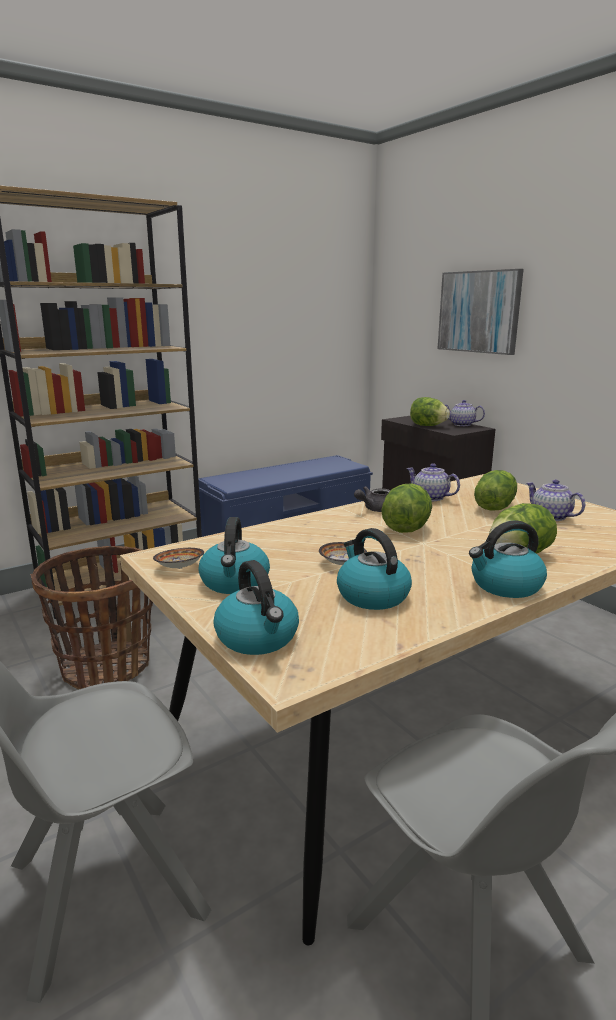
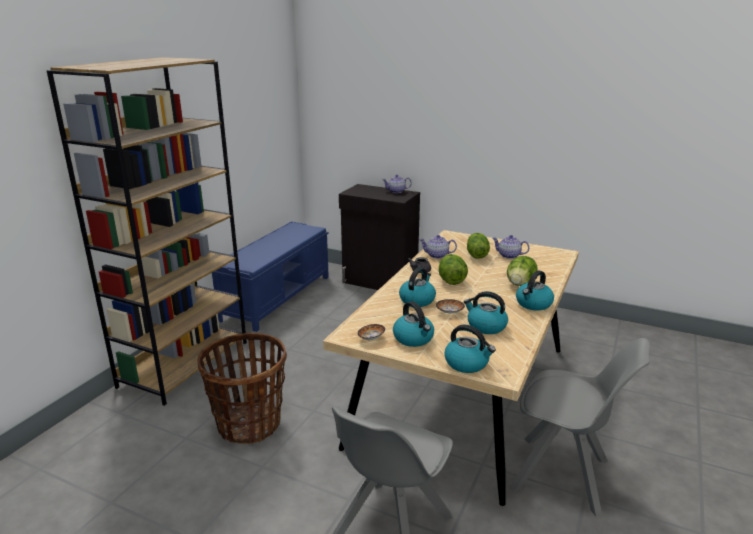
camera: 30 degrees left, 5 degrees up
(318, 539) = (417, 300): none -> kettle
(427, 426) = (377, 196): lettuce -> none
(479, 312) = (399, 113): picture -> none

